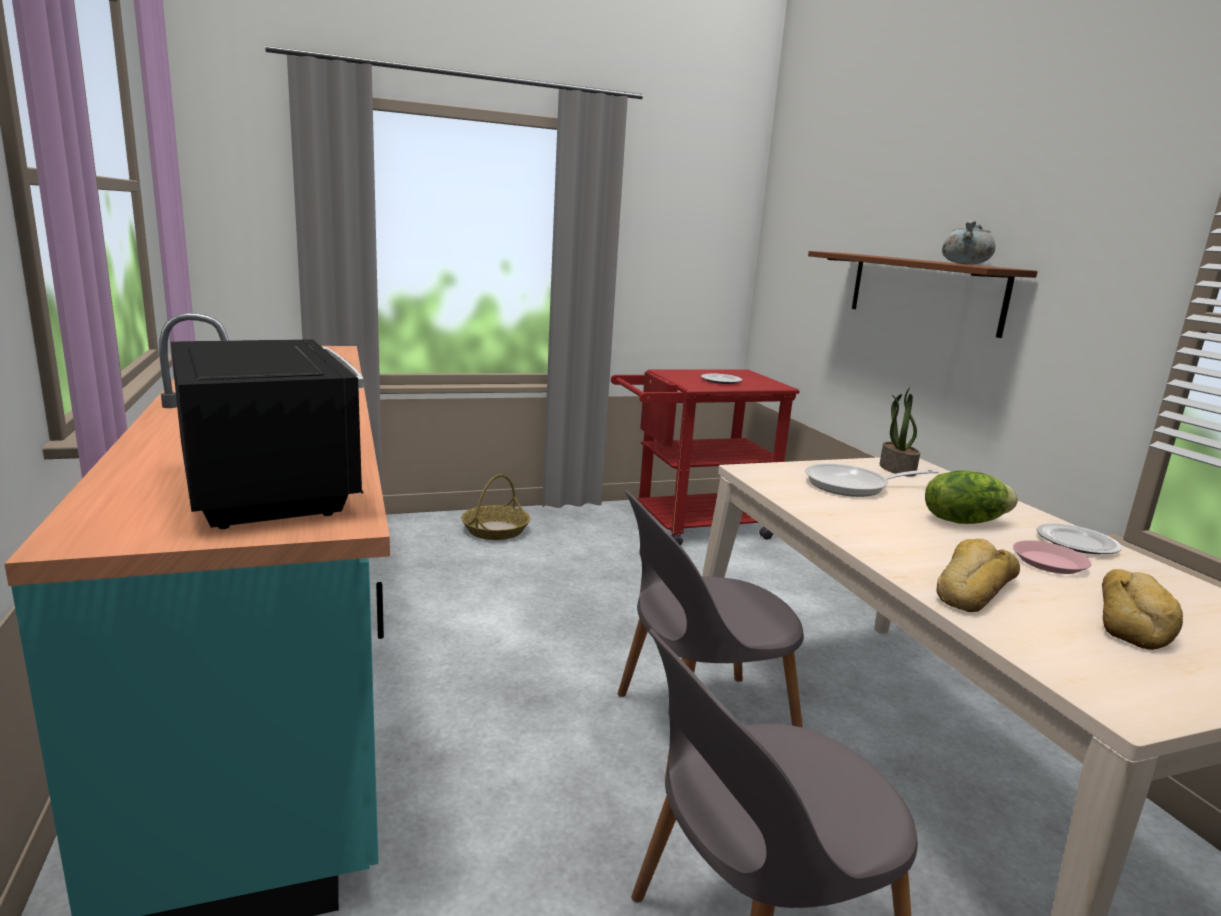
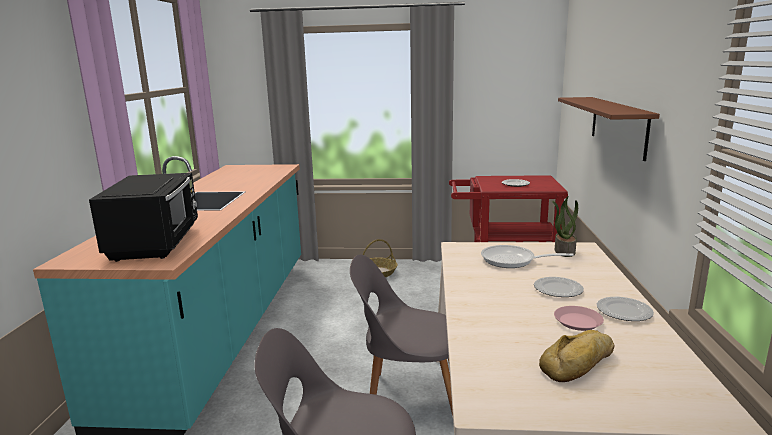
camera: 25 degrees right, 0 degrees up
(963, 521) = (557, 289): lettuce -> plate
(964, 264) = (620, 108): grey cooking pot -> none
(971, 588) = (493, 330): bread -> none

